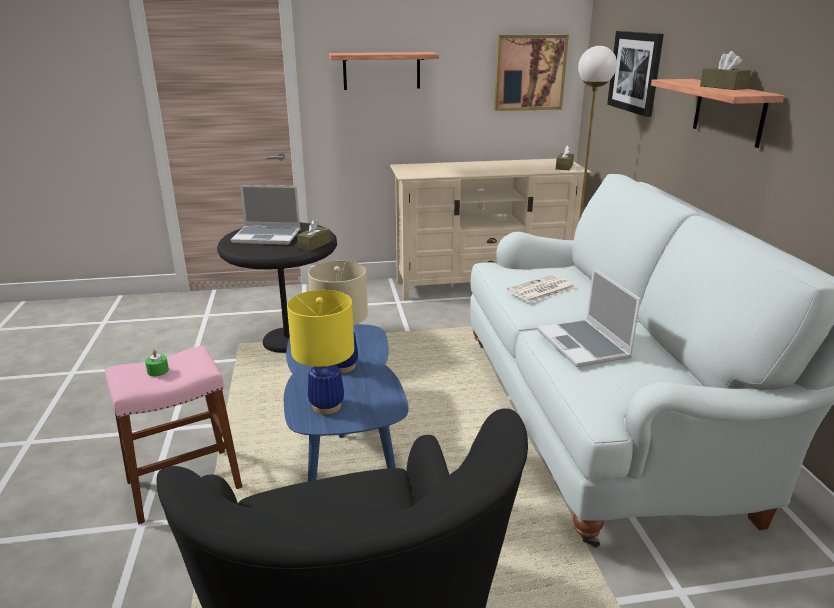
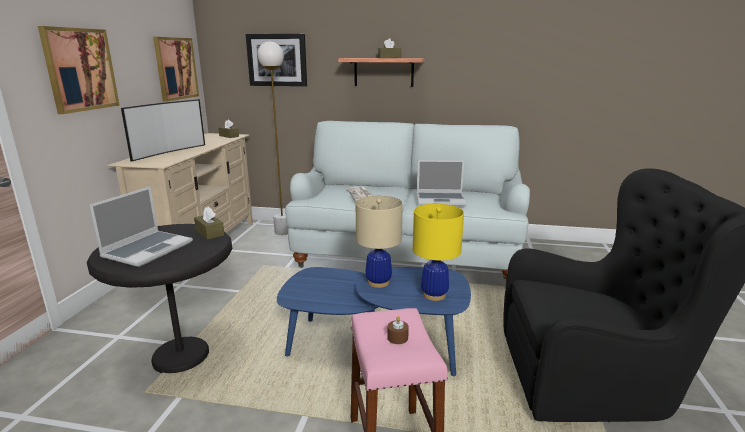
camera: 70 degrees left, 5 degrees down
(158, 371) = (397, 338): green candle -> brown candle
(381, 70) = (80, 69): shelf -> picture
(456, 167) = (168, 152): none -> television

